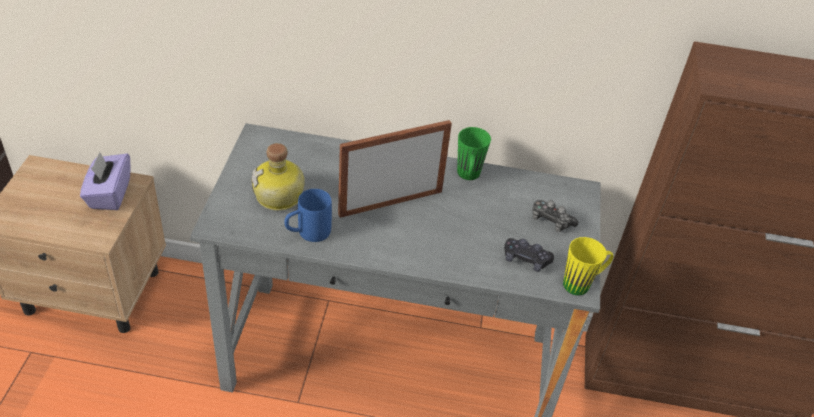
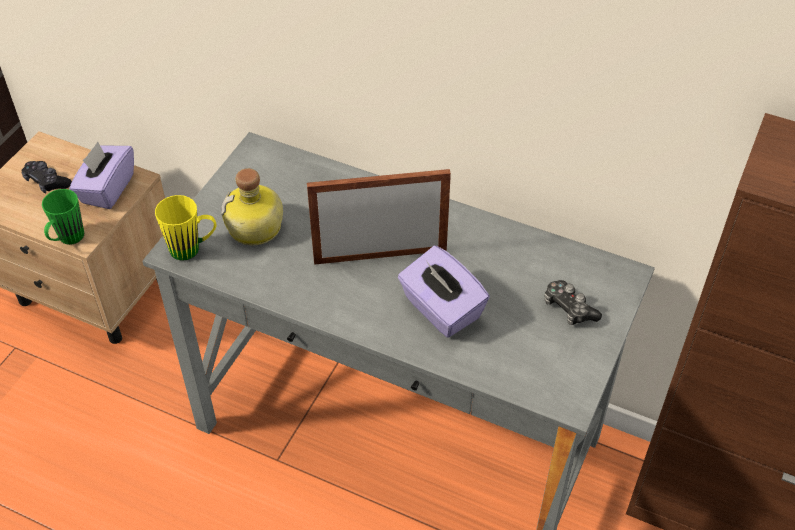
camera: 20 degrees right, 5 degrees up
(307, 233) = (270, 278): blue mug -> none
(455, 236) = (441, 309): none -> purple tissue box
(468, 177) = (486, 236): green mug -> green mug (67, 240)
(526, 259) = (517, 353): black game controller -> black game controller (47, 182)
(582, 284) = (576, 396): yellow mug -> yellow mug (192, 249)

